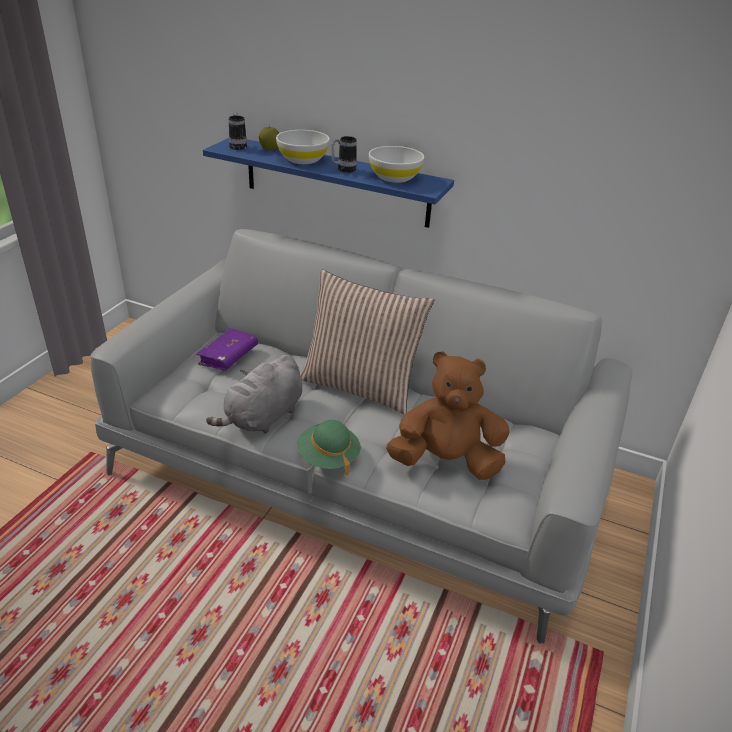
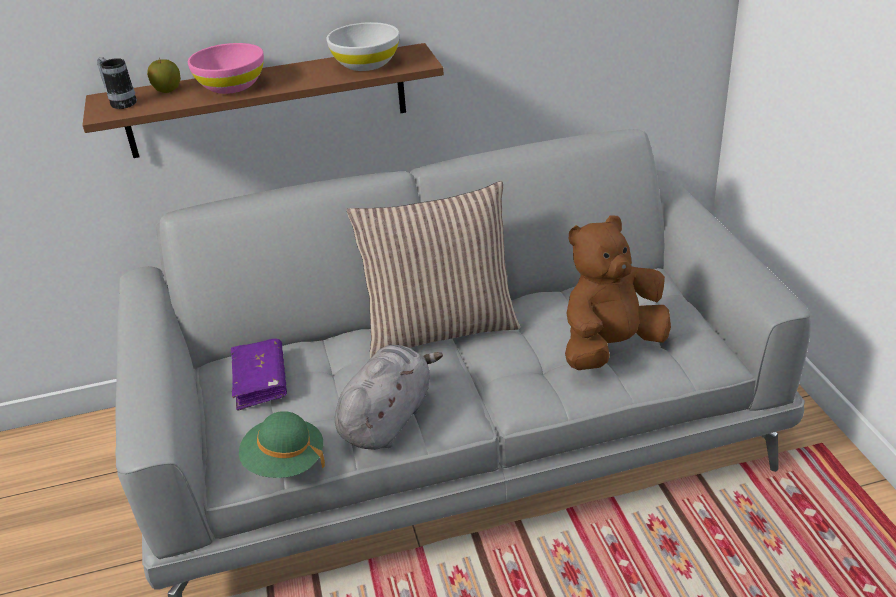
camera: 35 degrees left, 0 degrees up
(263, 418) = (388, 419): grey plush toy -> grey plush toy turned 150 degrees counterclockwise
(302, 160) = (231, 86): white bowl -> pink bowl
(328, 457) = (505, 412): green hat -> green hat (284, 462)
(336, 182) = (267, 101): blue shelf -> brown shelf
(343, 170) = (298, 78): mug -> none

